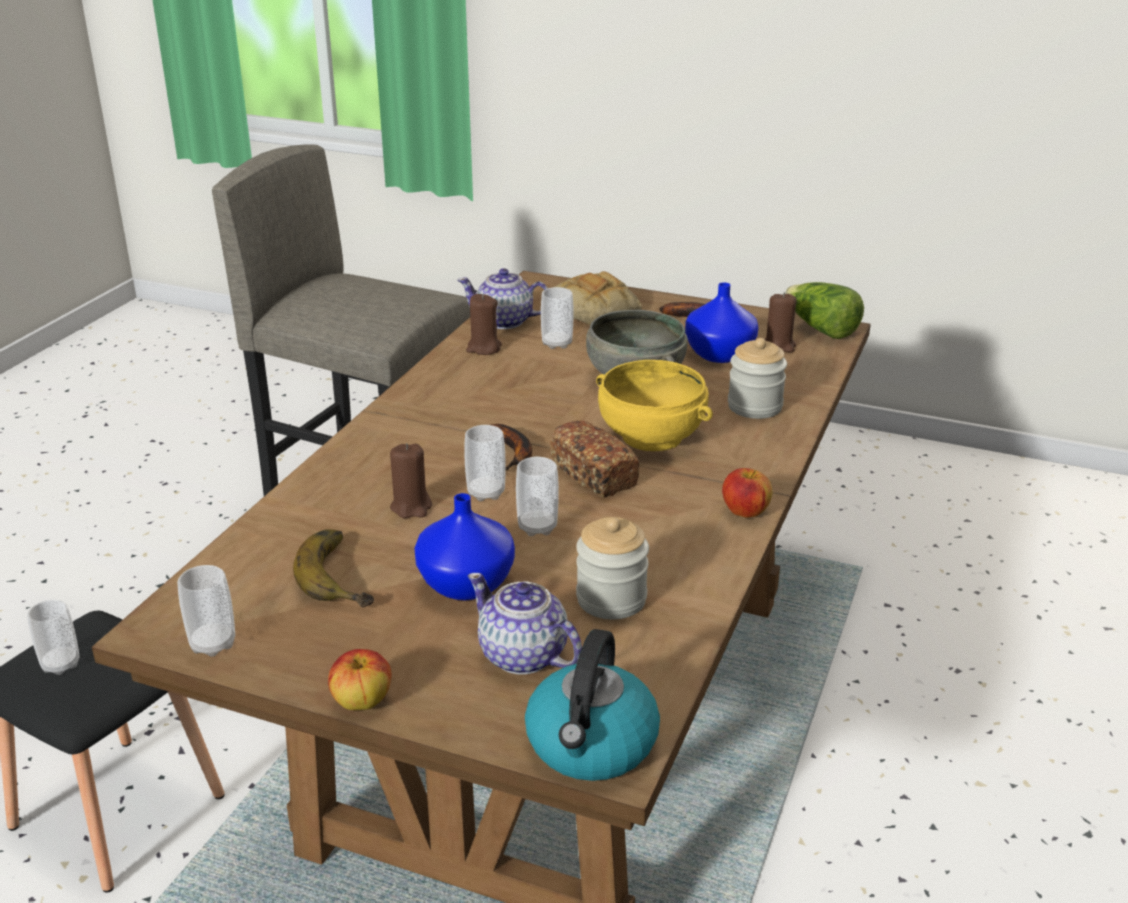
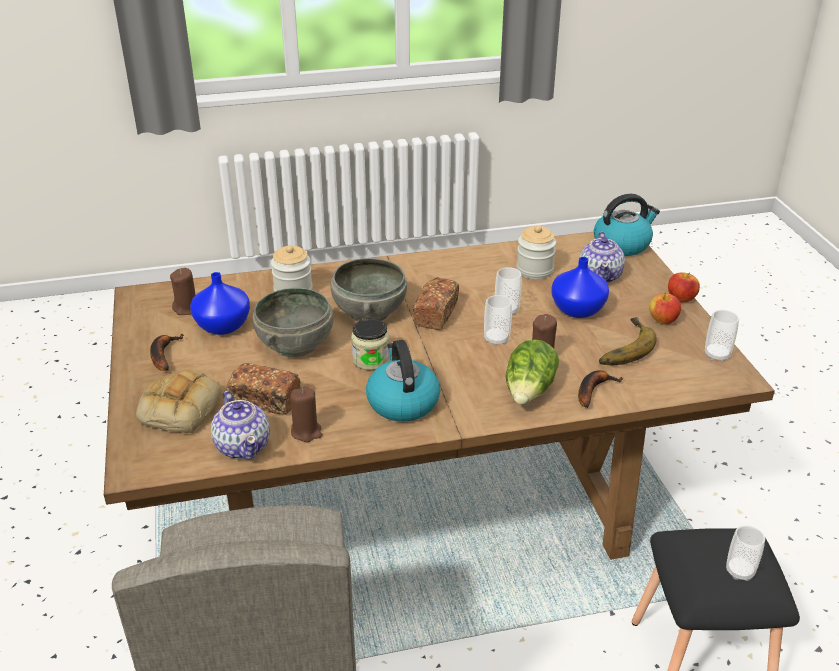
camera: 125 degrees left, 5 degrees up
(458, 400) = (402, 402): none -> kettle
(514, 453) = (444, 349): banana -> banana (593, 390)
(552, 407) = (371, 360): none -> jar
(557, 343) = (265, 400): cup -> bread
(652, 436) = (368, 311): yellow bowl -> grey bowl
(745, 511) = (418, 261): apple -> apple (663, 321)
(820, 329) = (142, 301): lettuce -> lettuce (529, 391)

